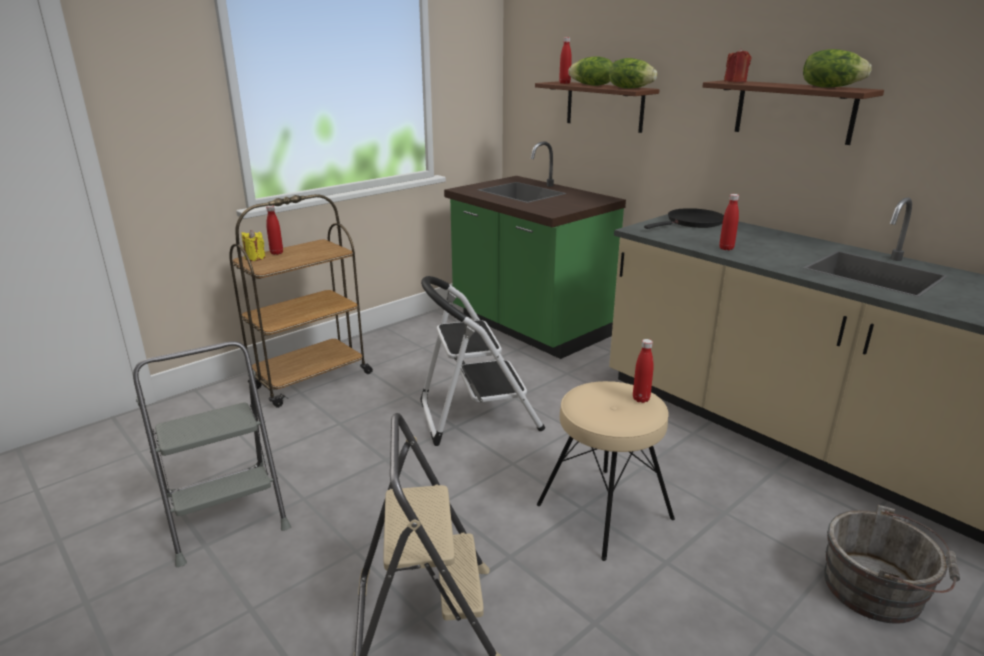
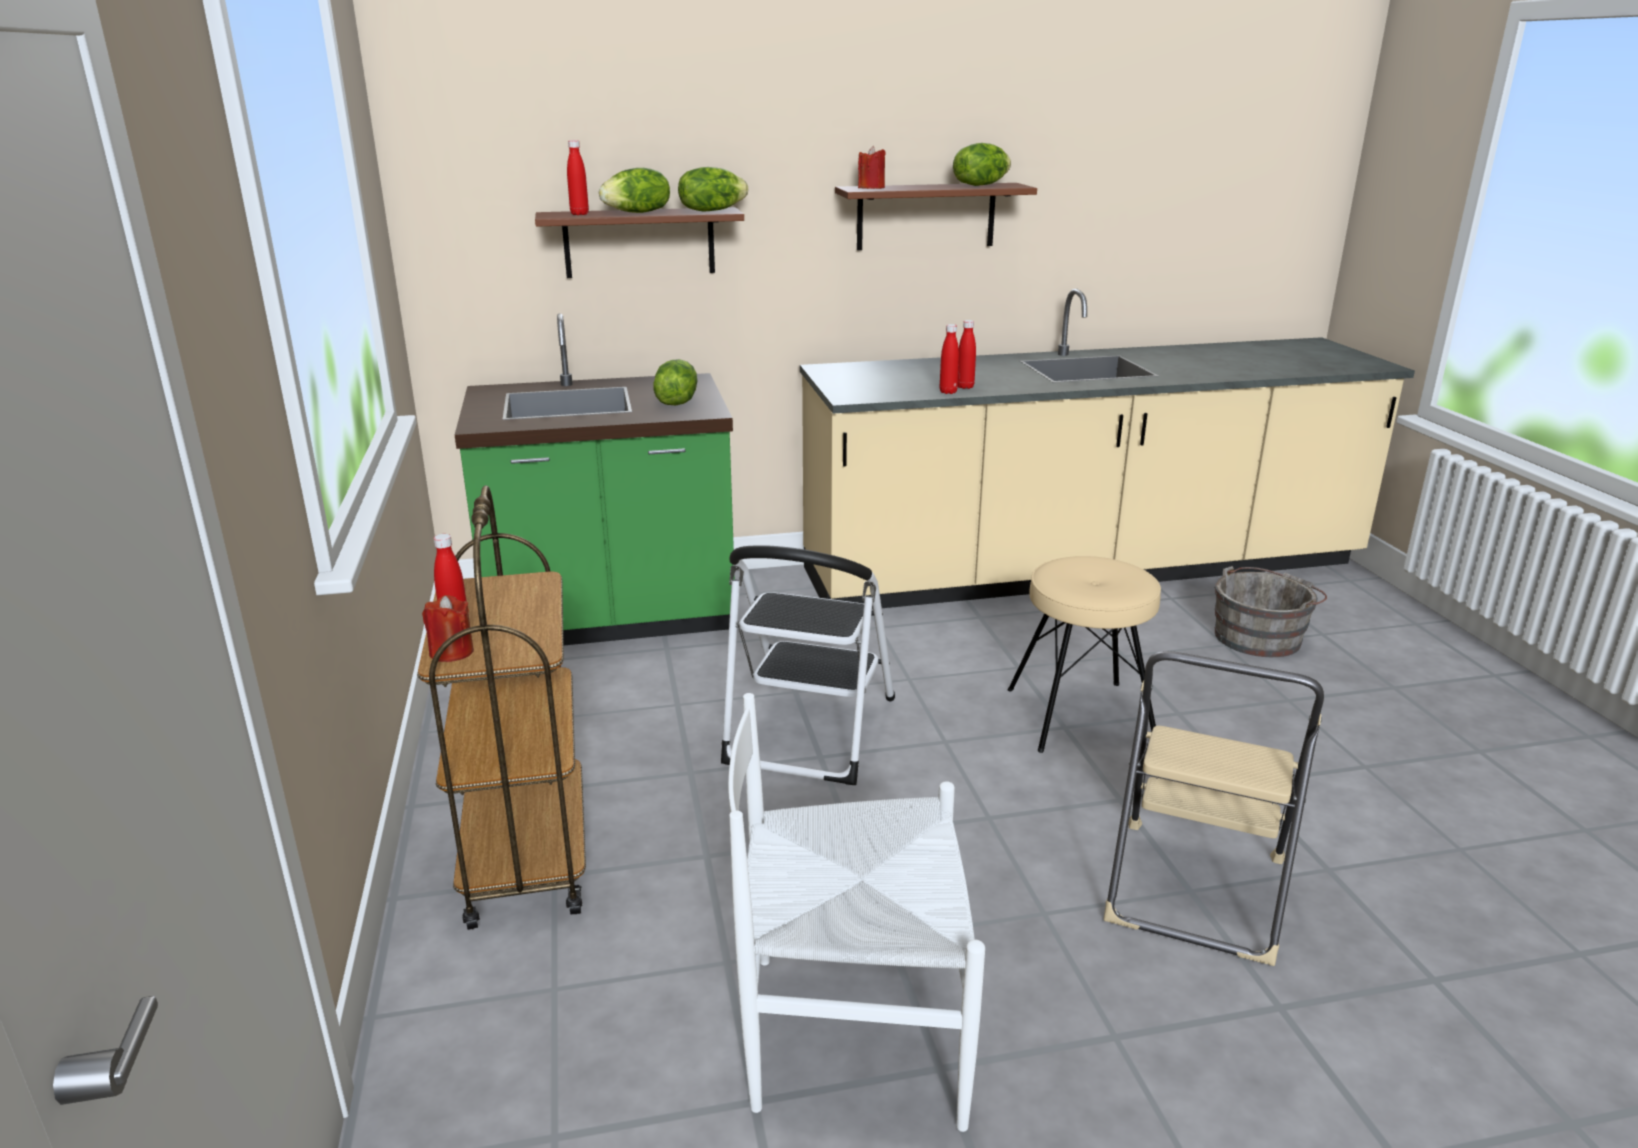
camera: 60 degrees left, 0 degrees up
(224, 508) = (851, 1030): grey step ladder -> white chair
(255, 258) = (451, 652): yellow candle -> red candle
(558, 205) = (676, 402): none -> lettuce
(641, 399) = (1097, 563): red bottle -> red bottle (948, 392)
(692, 222) = (858, 374): black frying pan -> none

